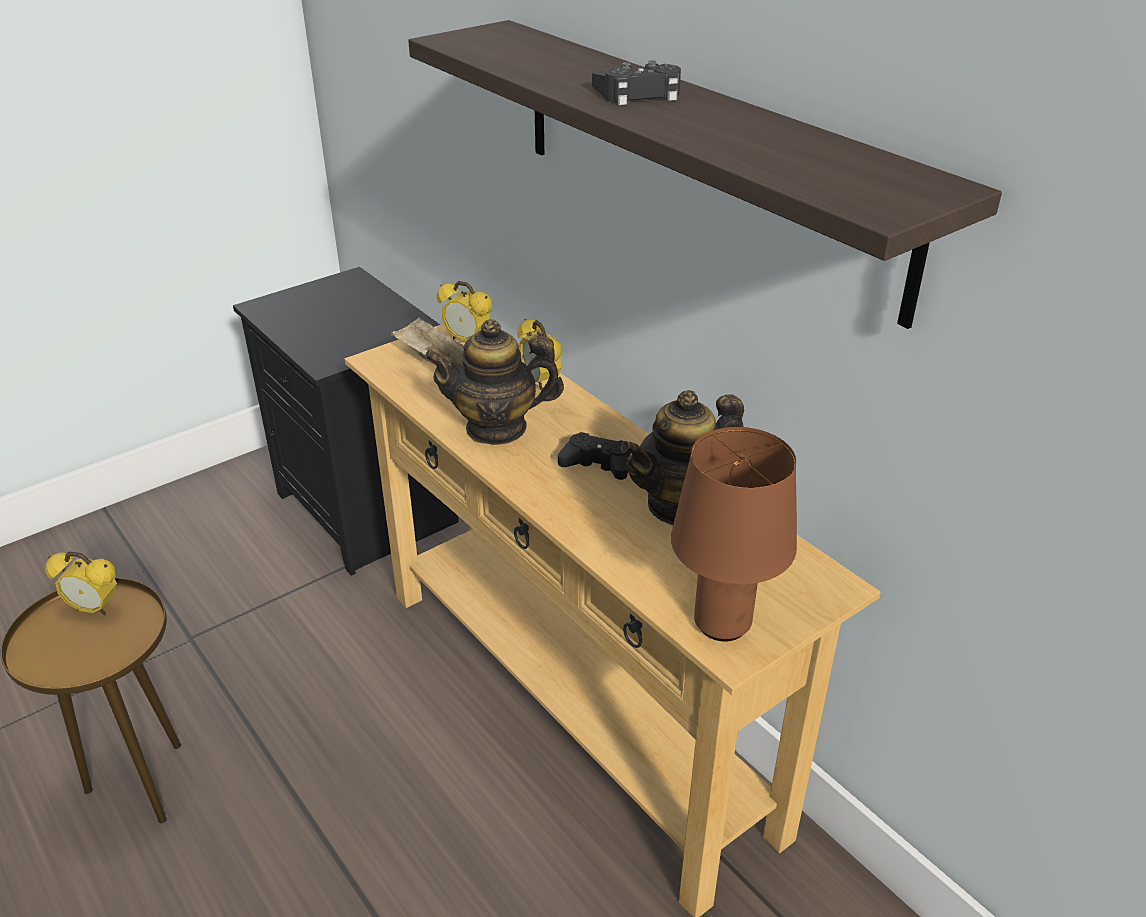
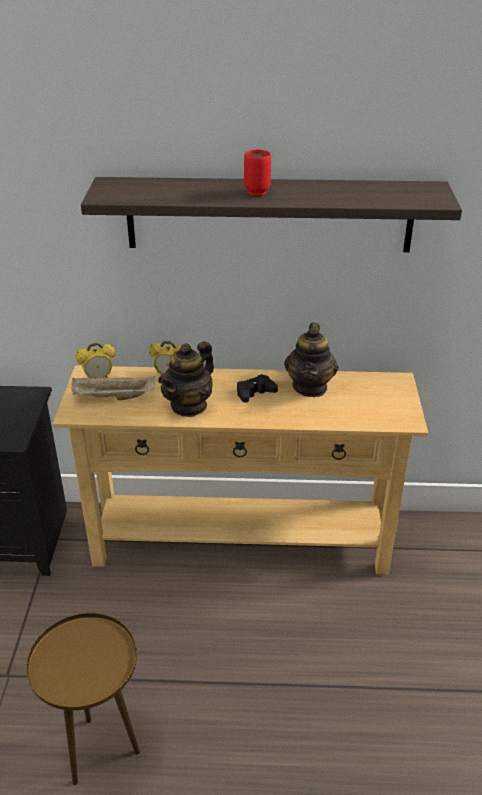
camera: 50 degrees left, 0 degrees up
(94, 609) = (62, 648): alarm clock -> none
(639, 94) = (259, 191): black game controller -> red mug
(723, 624) = (392, 415): brown table lamp -> none

